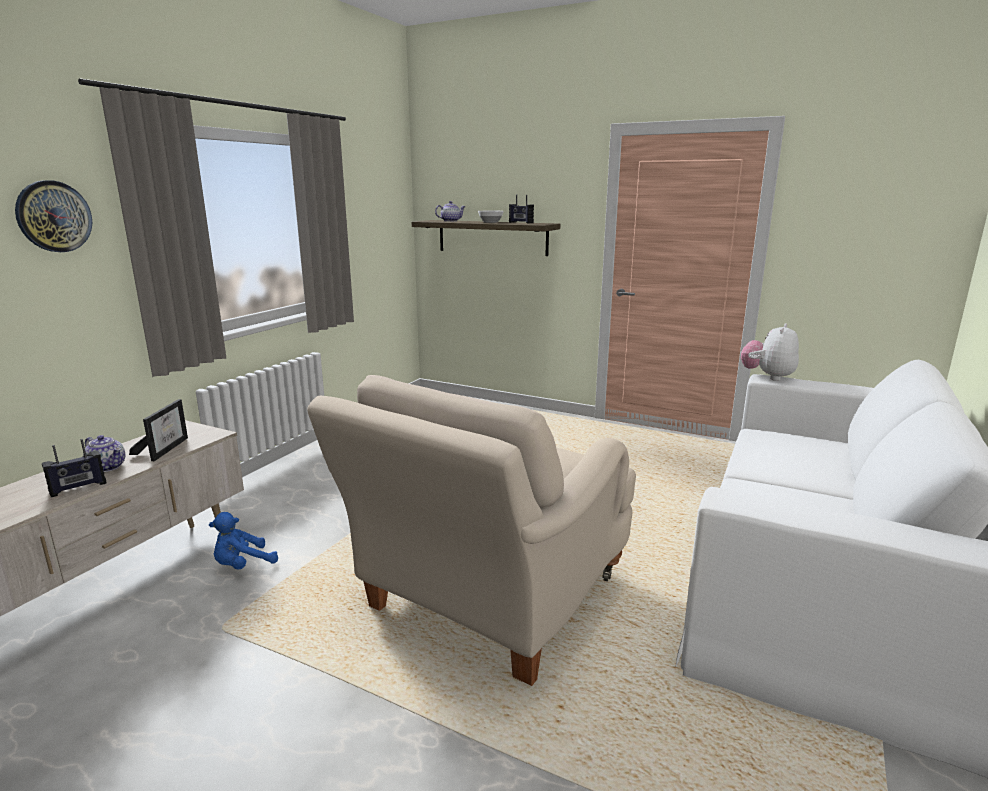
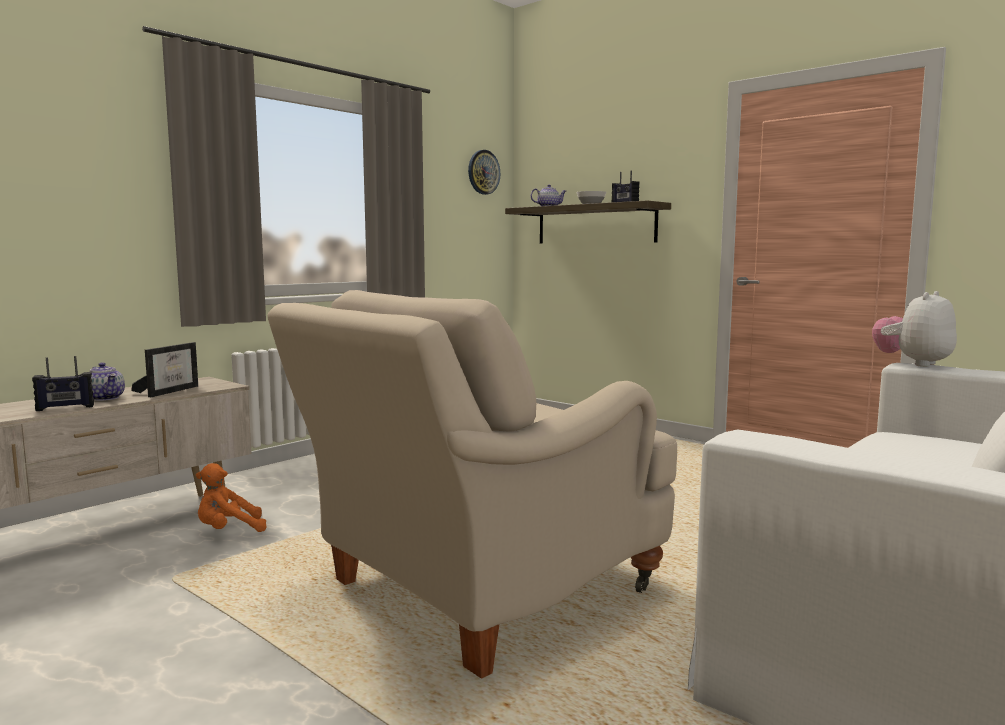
camera: 15 degrees right, 10 degrees down
(54, 216) = (105, 154): wall clock -> wall clock (483, 172)
(242, 565) = (228, 531): blue plush toy -> orange plush toy

